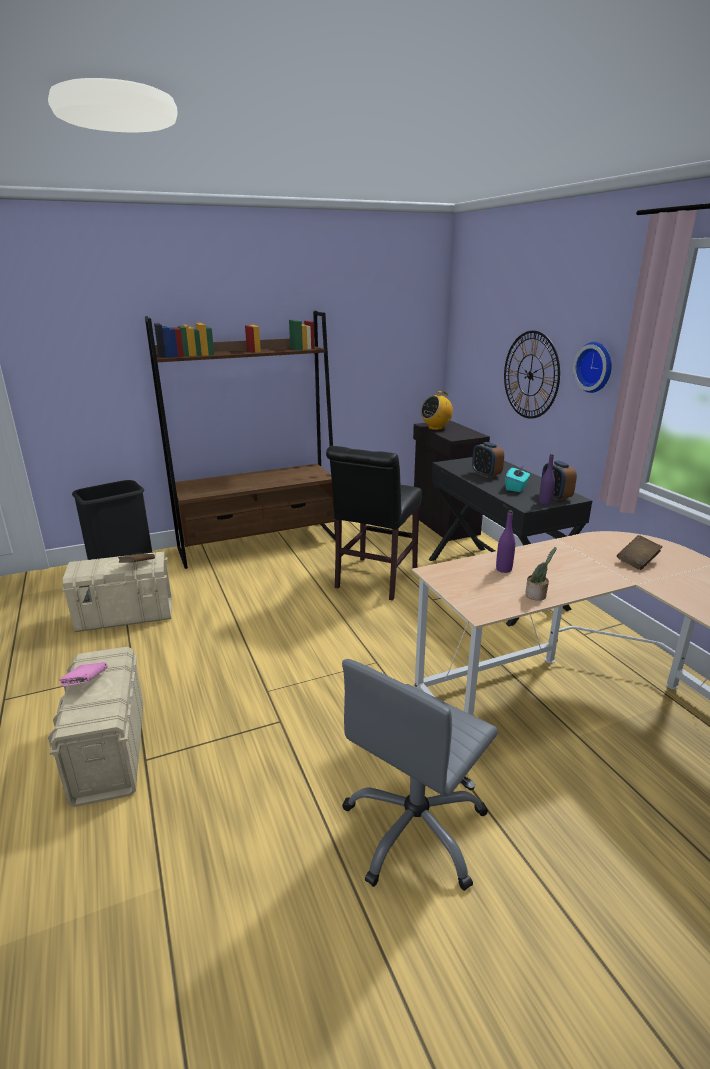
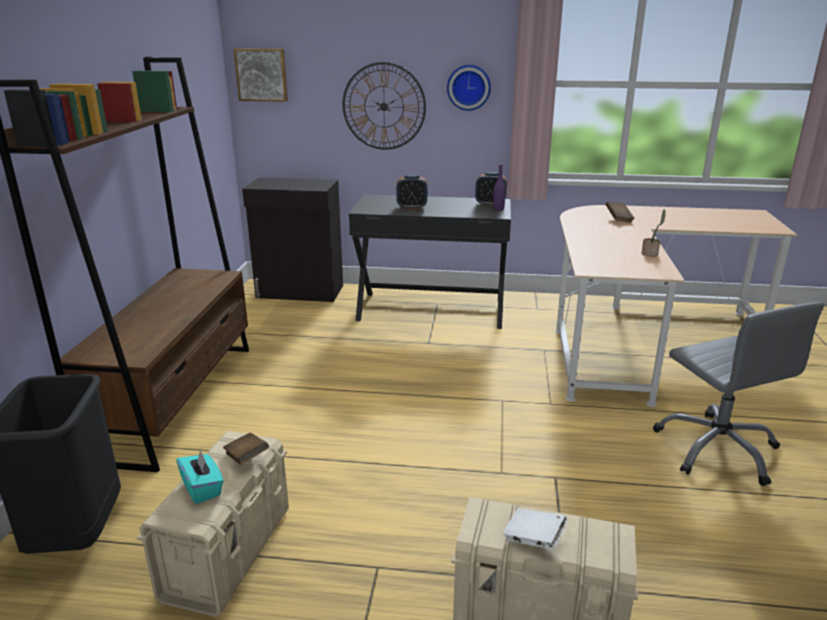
camera: 60 degrees left, 0 degrees up
(86, 683) = (534, 539): pink book -> white book
(374, 581) = (361, 358): black chair -> none
(436, 428) = (275, 186): radio -> none
(464, 333) = (262, 74): none -> picture
(503, 569) = (602, 251): purple bottle -> none
(516, 488) = (456, 208): turquoise tissue box -> turquoise tissue box (202, 488)

